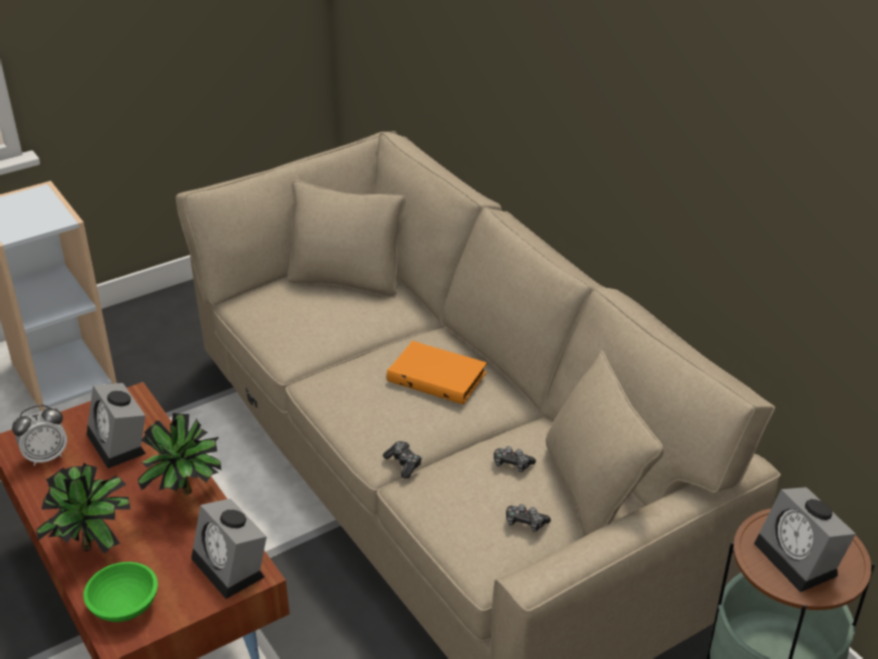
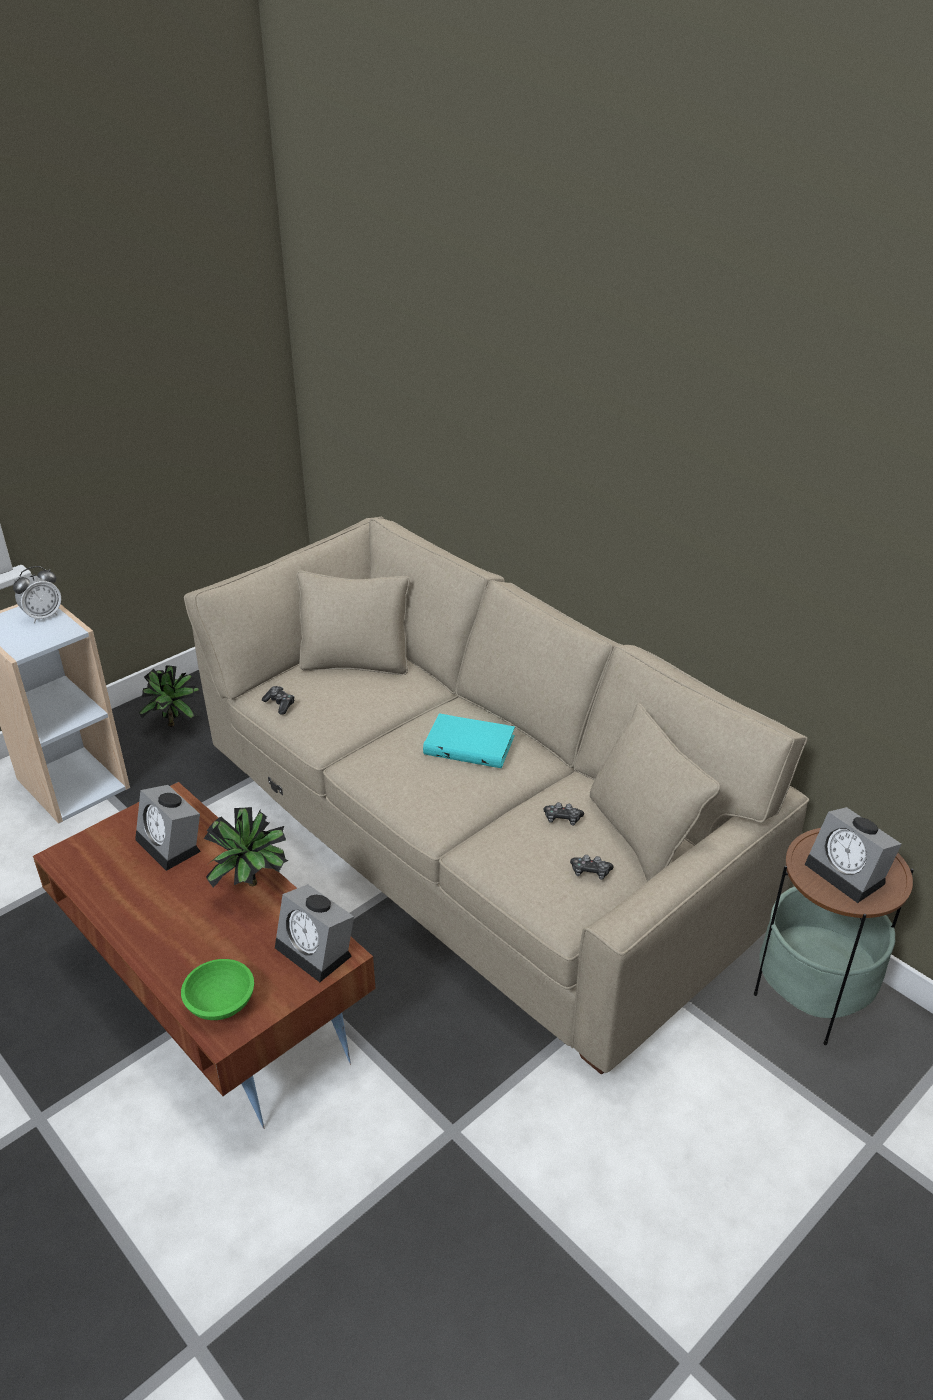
camera: 10 degrees left, 0 degrees up
(46, 456) = (100, 866): alarm clock -> alarm clock (43, 616)
(94, 546) = (174, 949): potted plant -> potted plant (176, 724)
(403, 464) = (460, 830): game controller -> game controller (280, 704)
(438, 376) = (470, 744): orange book -> turquoise book

